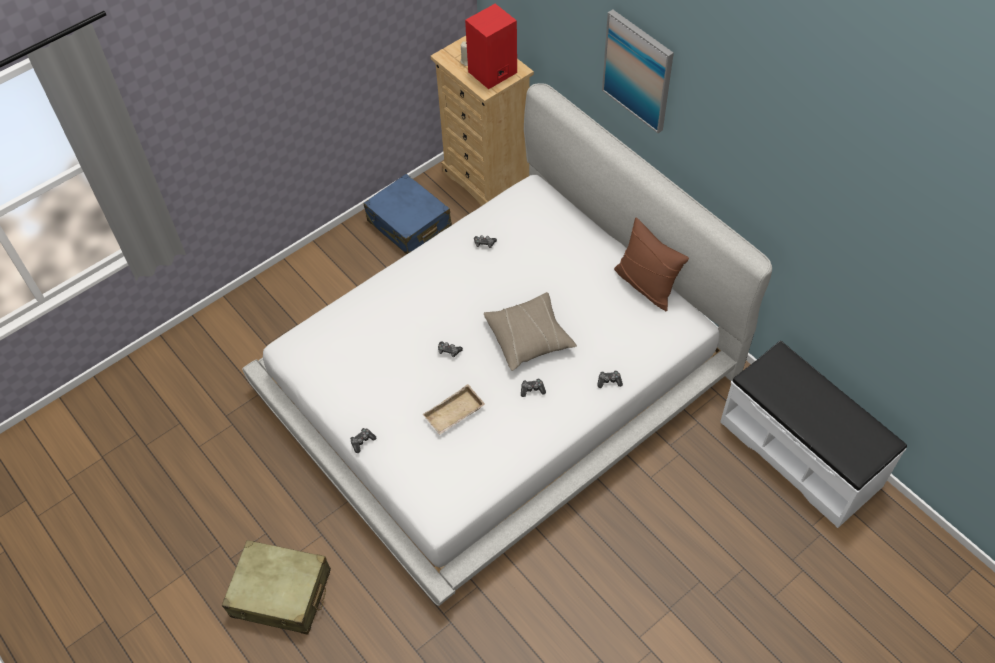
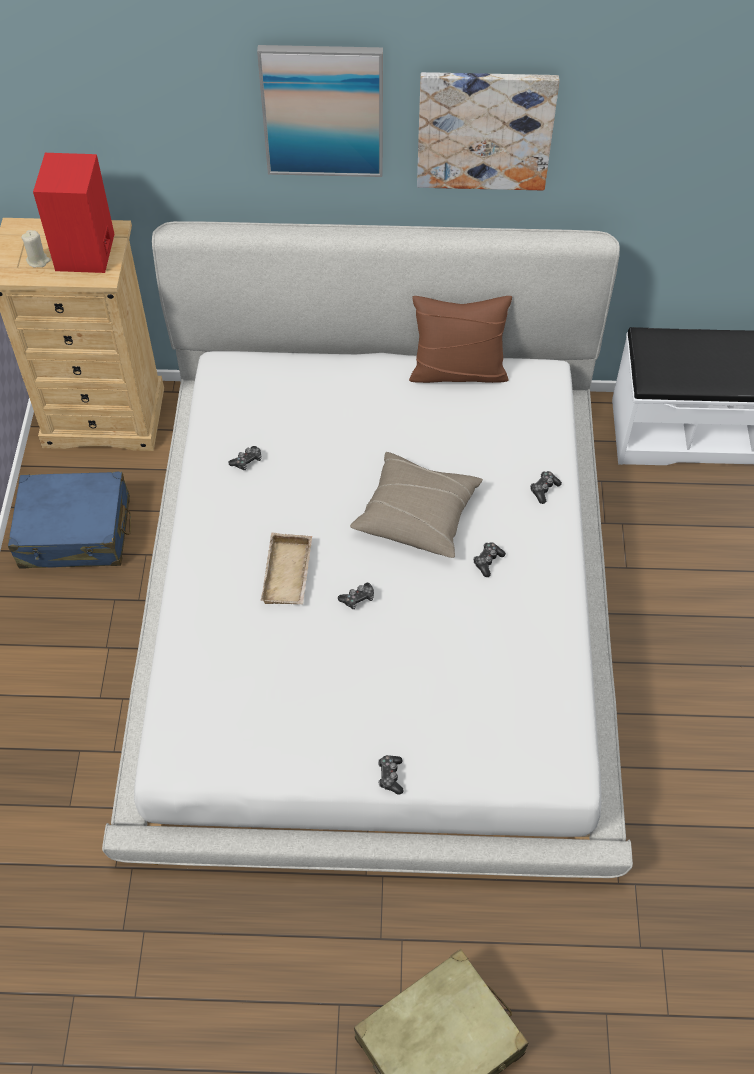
camera: 50 degrees left, 0 degrees up
(454, 414) = (446, 656): beige tray -> beige tray (289, 575)
(719, 142) = (485, 130): none -> picture

